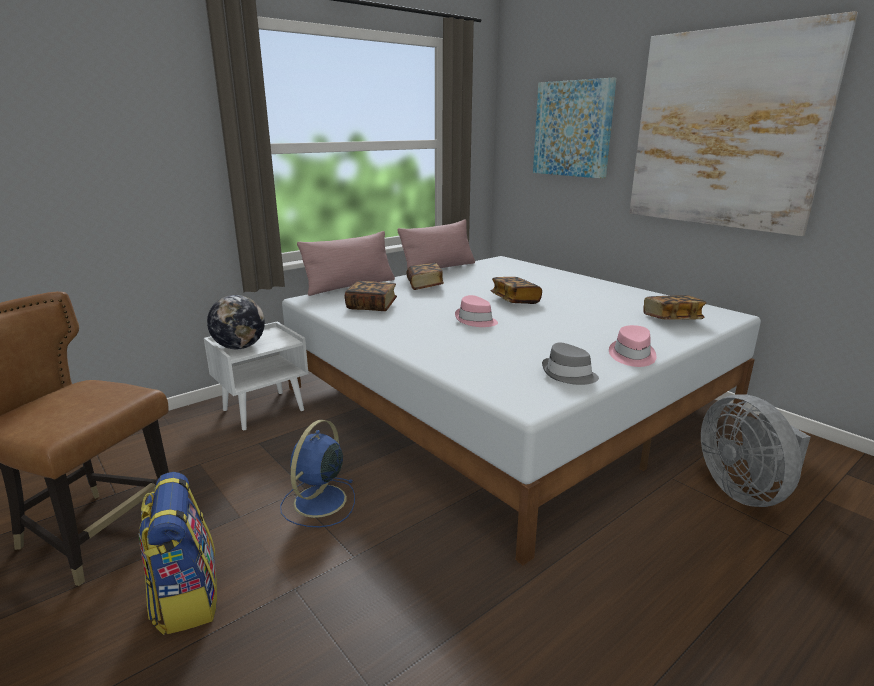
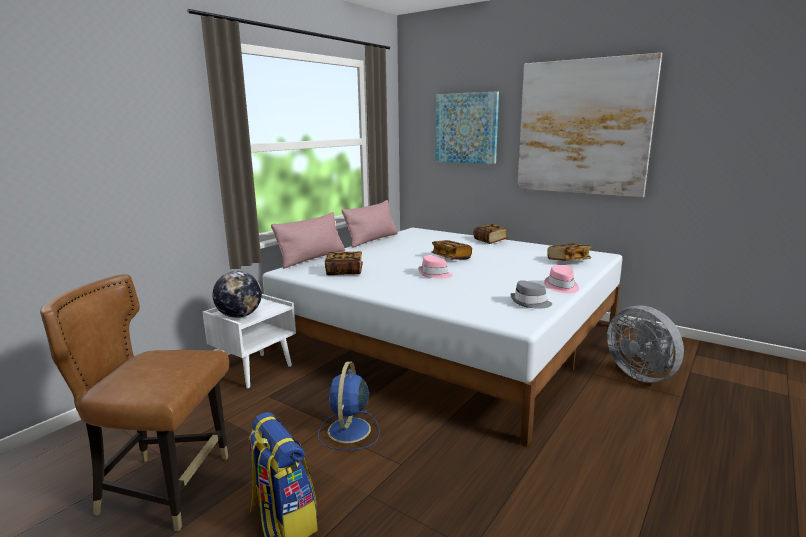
camera: 15 degrees left, 5 degrees down
(425, 286) = (373, 253): book -> book (490, 241)

